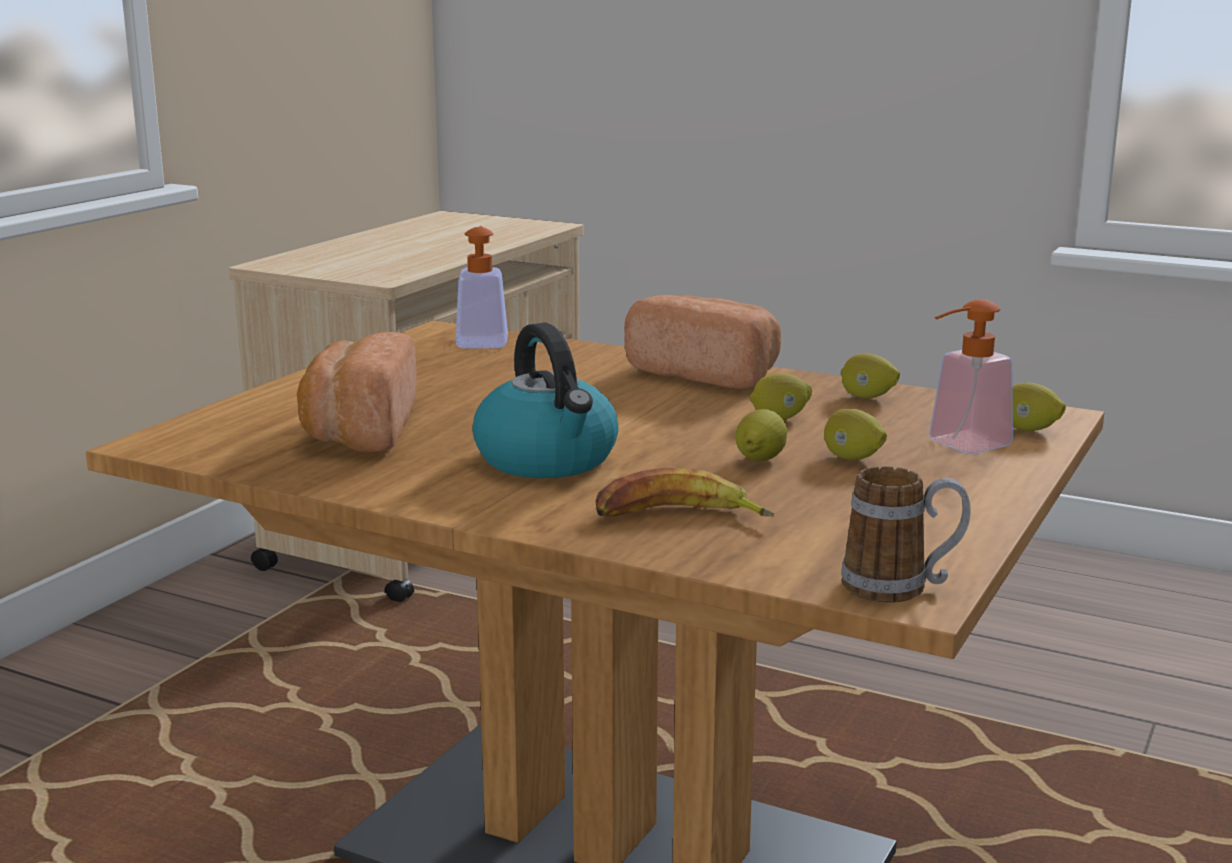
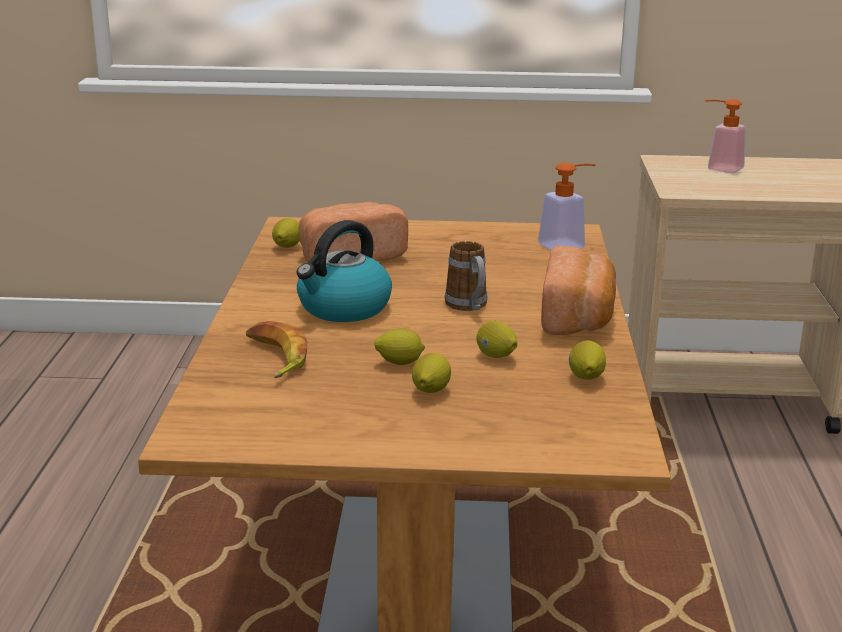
camera: 65 degrees right, 5 degrees up
(901, 587) = (199, 434): mug -> mug (469, 306)
(959, 446) = (499, 424): soap dispenser -> soap dispenser (719, 168)
(1029, 430) = (570, 447): lemon -> lemon (286, 247)

